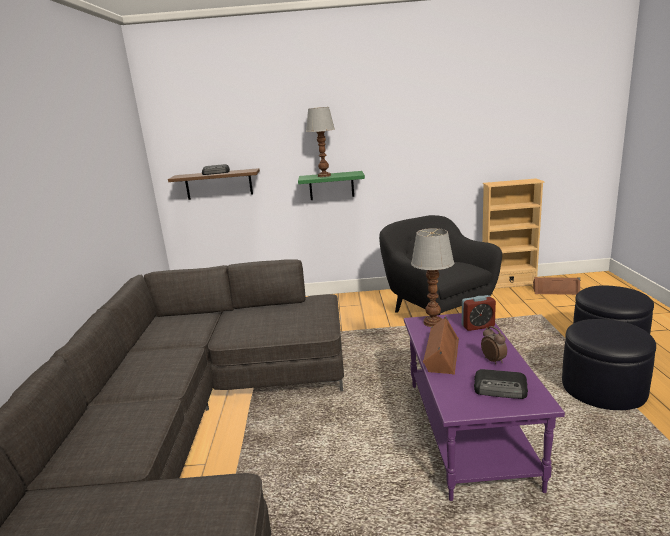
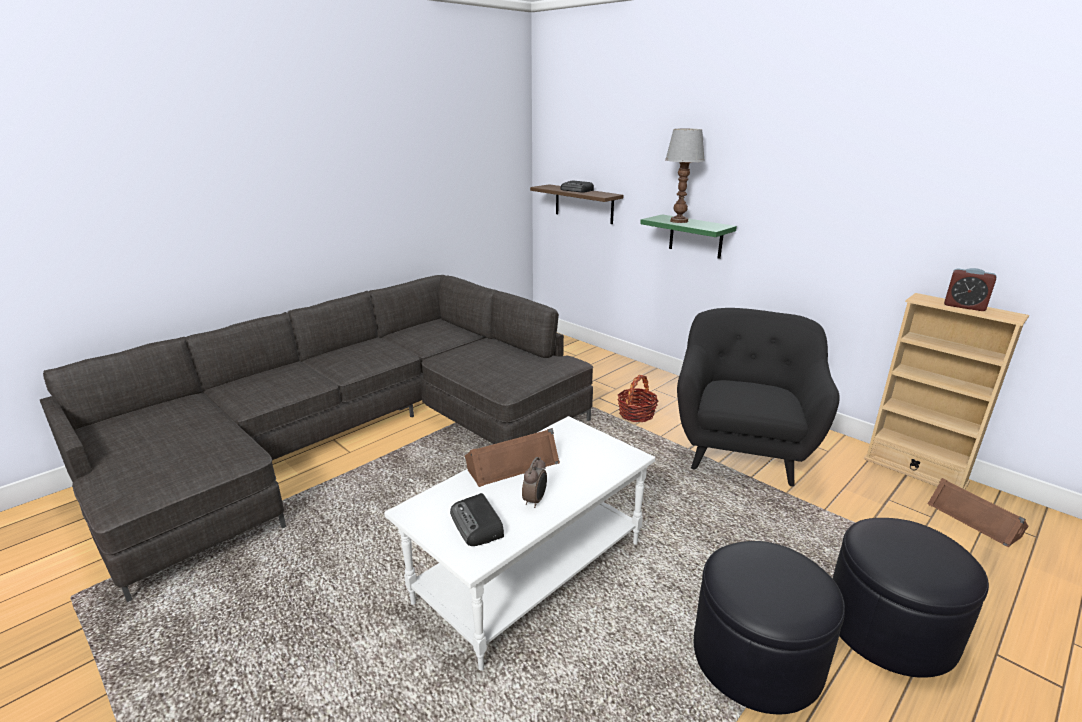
camera: 45 degrees right, 5 degrees up
(356, 323) = (636, 414): none -> basket
(433, 322) = (578, 435): table lamp -> none
(466, 431) = (530, 570): purple coffee table -> white coffee table
(478, 326) = (606, 464): alarm clock -> alarm clock (964, 306)

